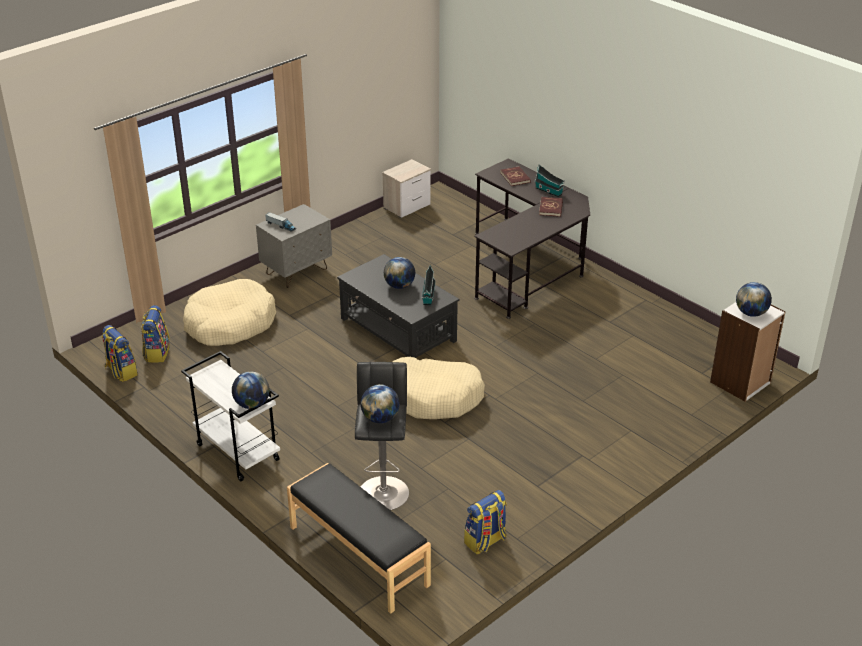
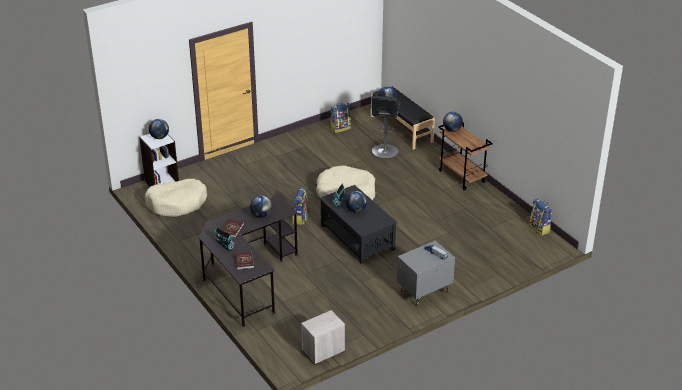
camera: 170 degrees left, 0 degrees up
(157, 353) = (519, 238): backpack -> backpack (300, 218)
(230, 323) = (472, 254): beige dog bed -> beige dog bed (177, 203)
(236, 452) = (462, 176): white cart -> brown cart
(521, 227) = (261, 215): none -> globe

